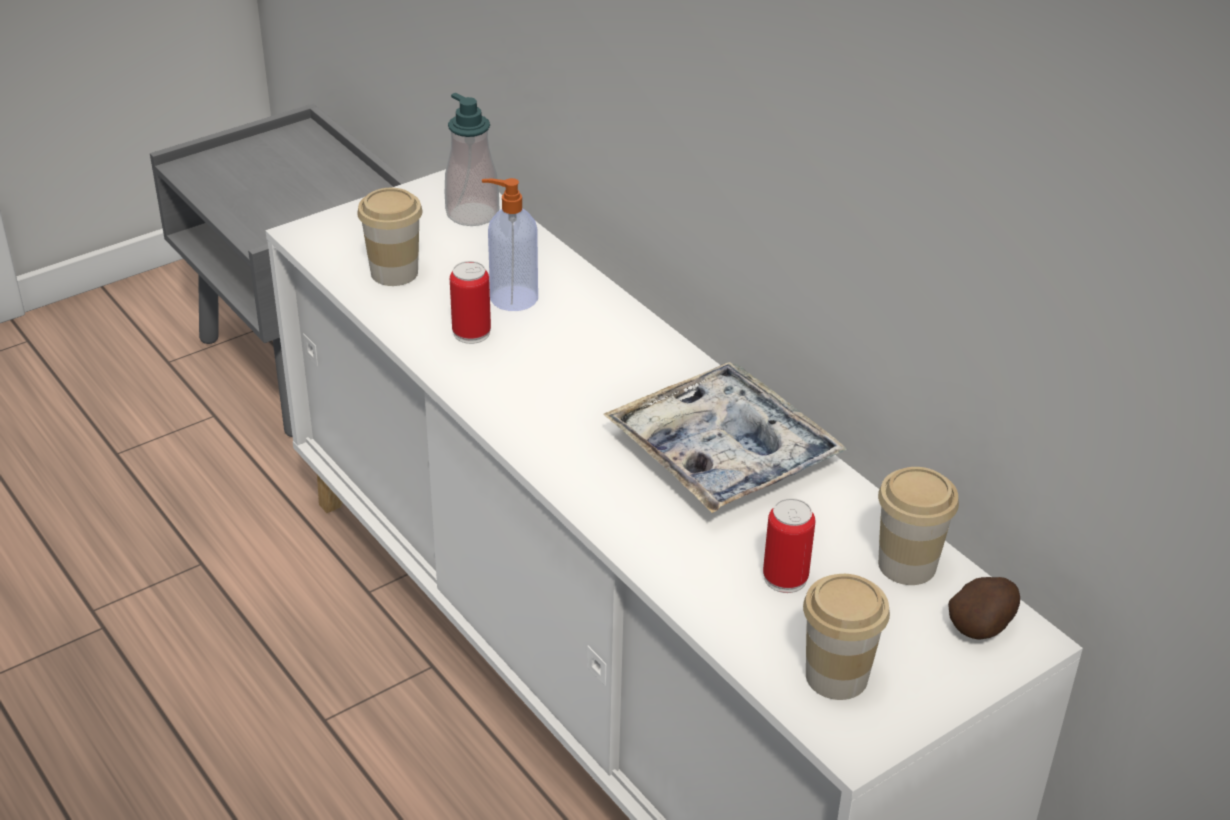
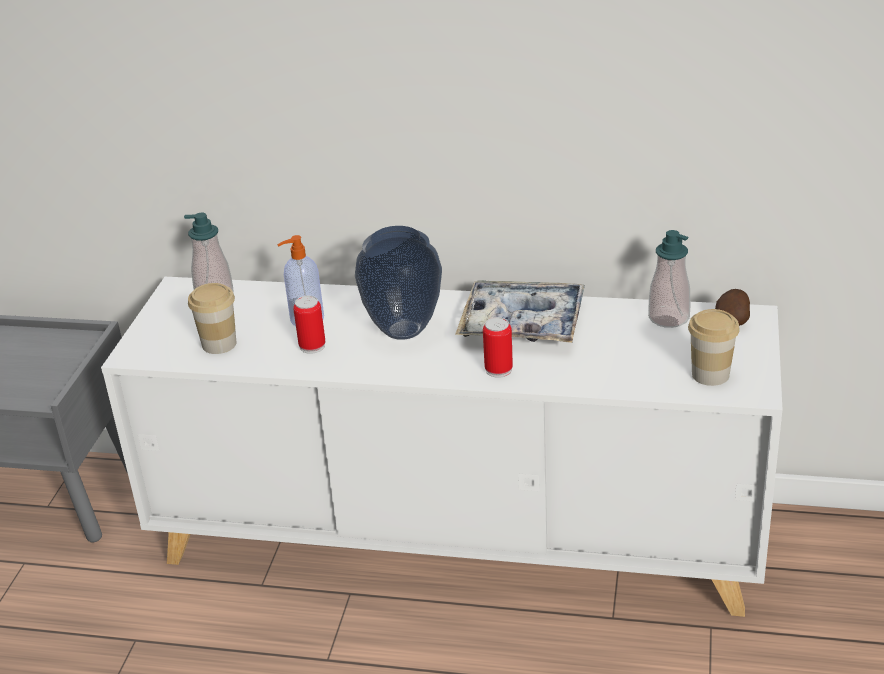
camera: 40 degrees left, 5 degrees down
(587, 375) = (404, 330): none -> vase
(785, 578) = (630, 353): can -> can (498, 370)
(907, 565) = (668, 318): cup -> soap dispenser

